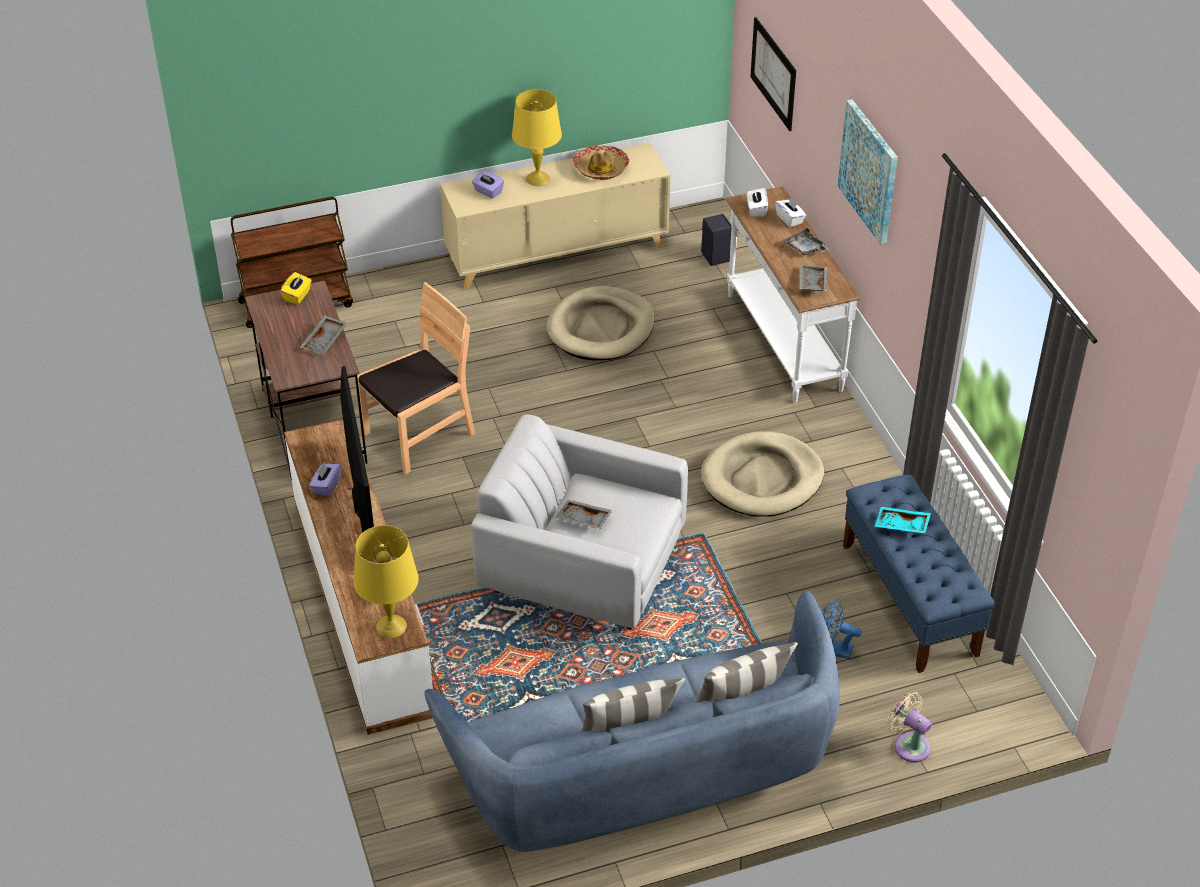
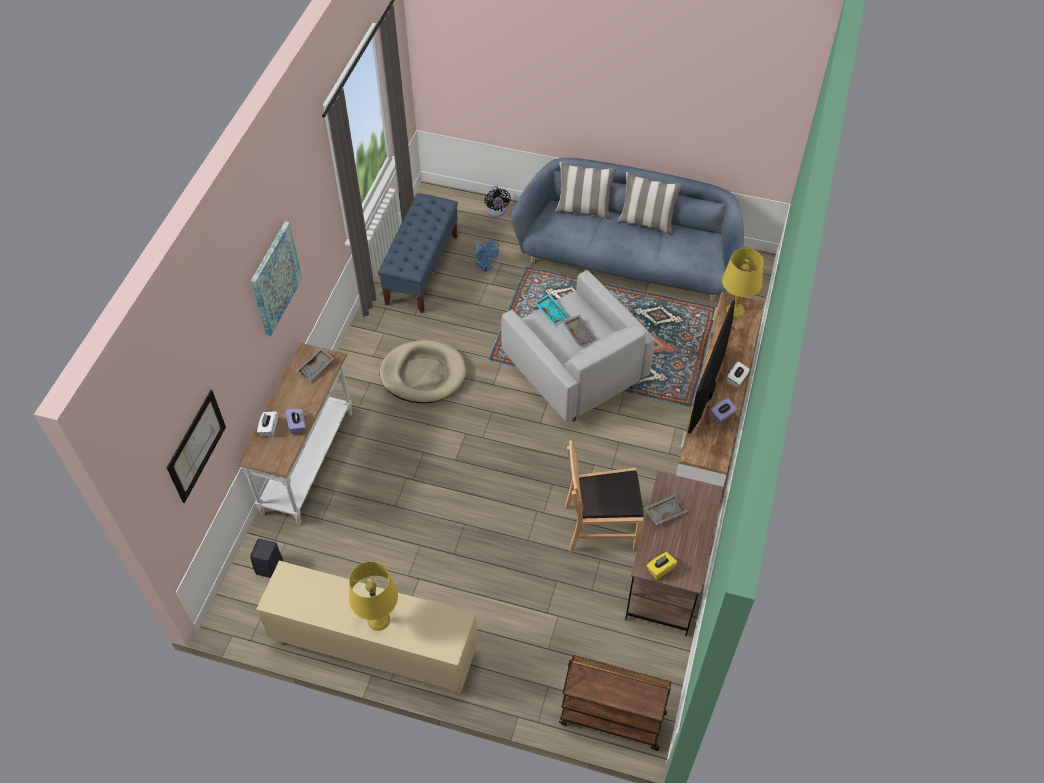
camera: 145 degrees left, 10 degrees up
(488, 192) = (428, 629): purple tissue box -> purple tissue box (297, 425)
(601, 168) = (321, 600): hat -> none
(601, 328) = (410, 547): beige dog bed -> none
(756, 209) = (280, 450): white tissue box -> white tissue box (736, 379)
(805, 248) = (288, 397): grey tray -> none
(901, 526) = (418, 243): turquoise tray -> turquoise tray (552, 312)
(908, 745) = (496, 211): beige fan -> black fan

